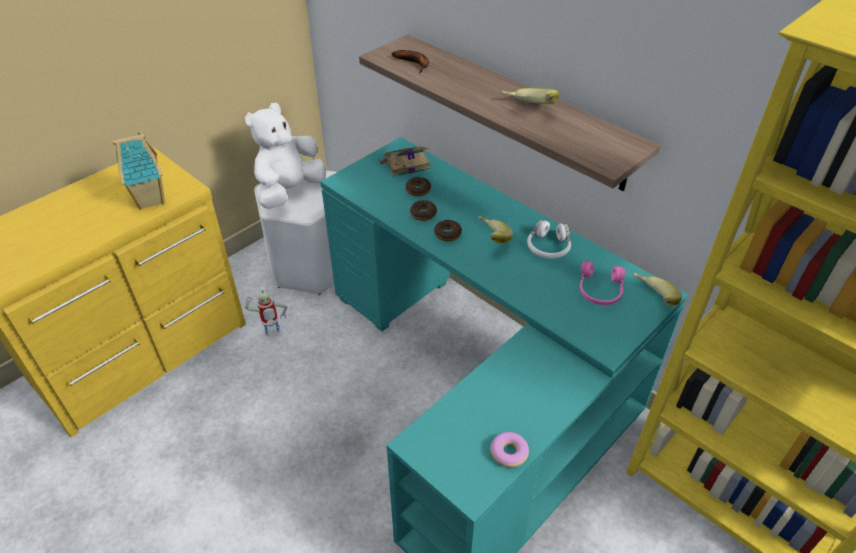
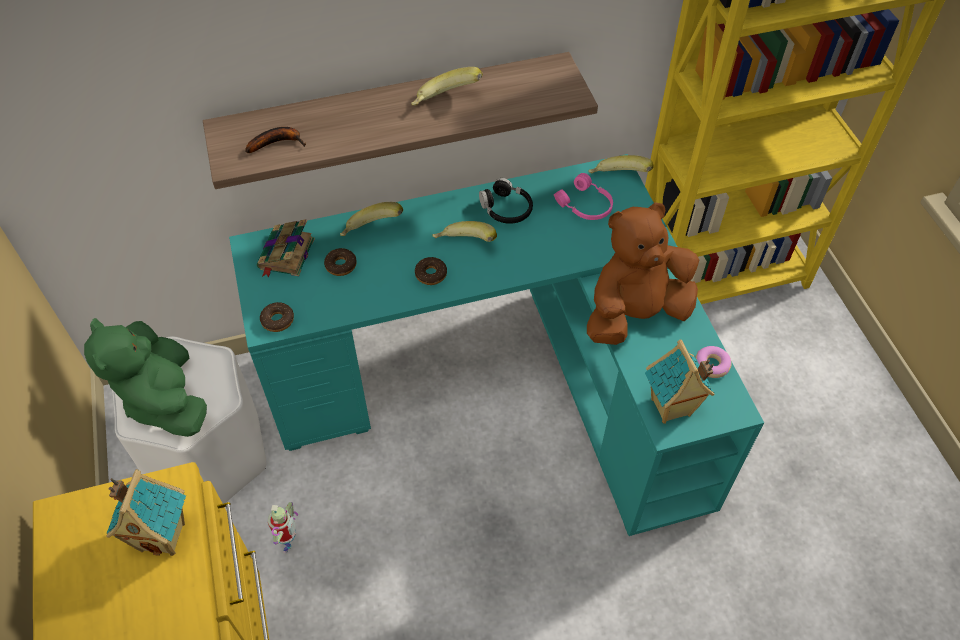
camera: 60 degrees left, 10 degrees up
(289, 191) = (165, 400): white plush toy -> green plush toy
(423, 214) = (384, 279): donut -> donut (277, 320)
(437, 438) = (671, 408): none -> toy house
(460, 191) = (372, 232): none -> banana
(520, 374) = (635, 314): none -> brown plush toy
(548, 246) = (506, 209): white headphones -> black headphones

